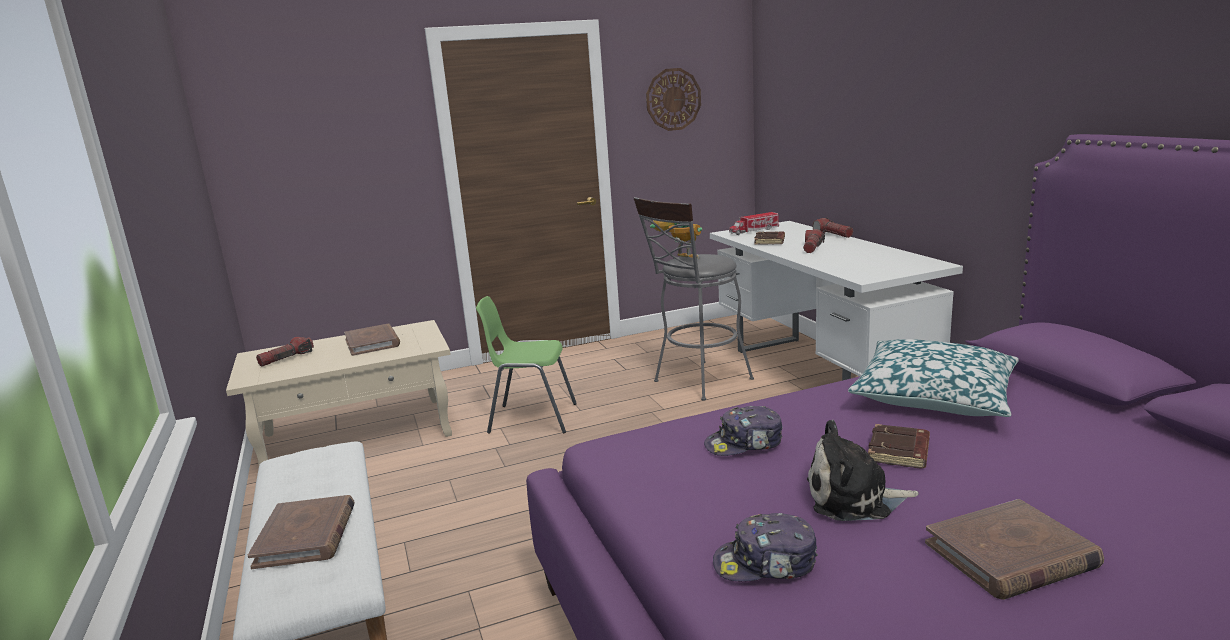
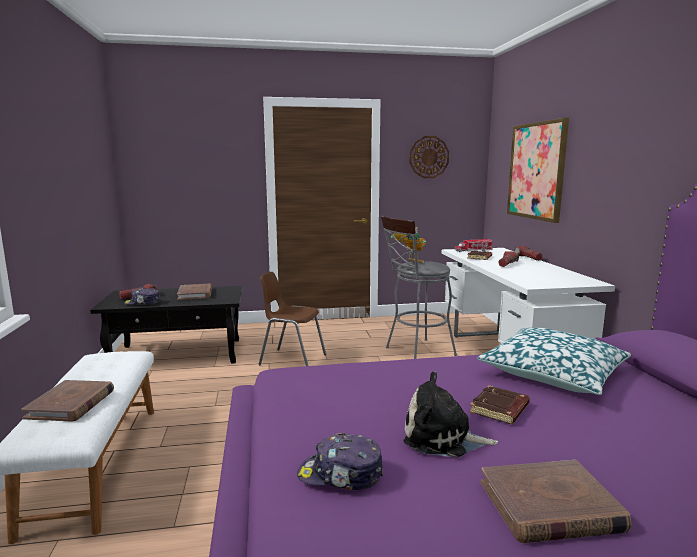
camera: 10 degrees right, 5 degrees down
(359, 434) = (179, 354): beige coffee table -> black coffee table
(532, 418) = (292, 360): green chair -> brown chair
(744, 444) = (382, 385): cap -> cap (143, 303)
(833, 113) = (536, 171): none -> picture

